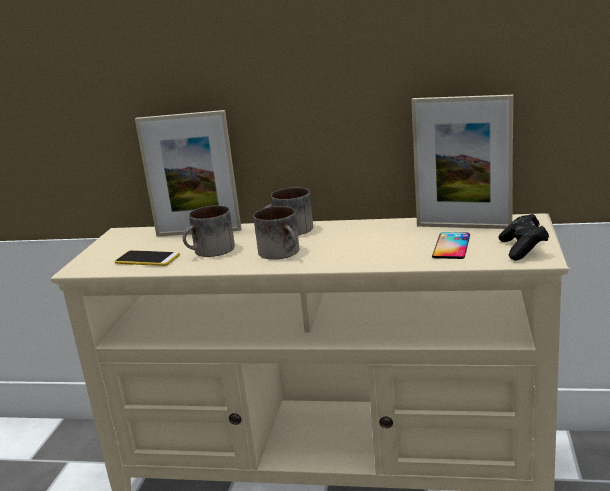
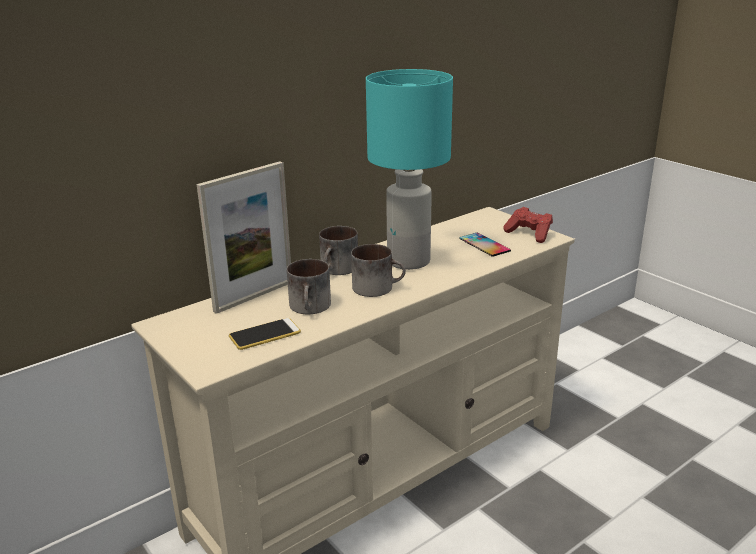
camera: 50 degrees left, 5 degrees up
(351, 240) = (408, 262): none -> turquoise table lamp
(463, 226) = (461, 229): picture frame -> none
(523, 249) = (529, 234): black game controller -> red game controller

